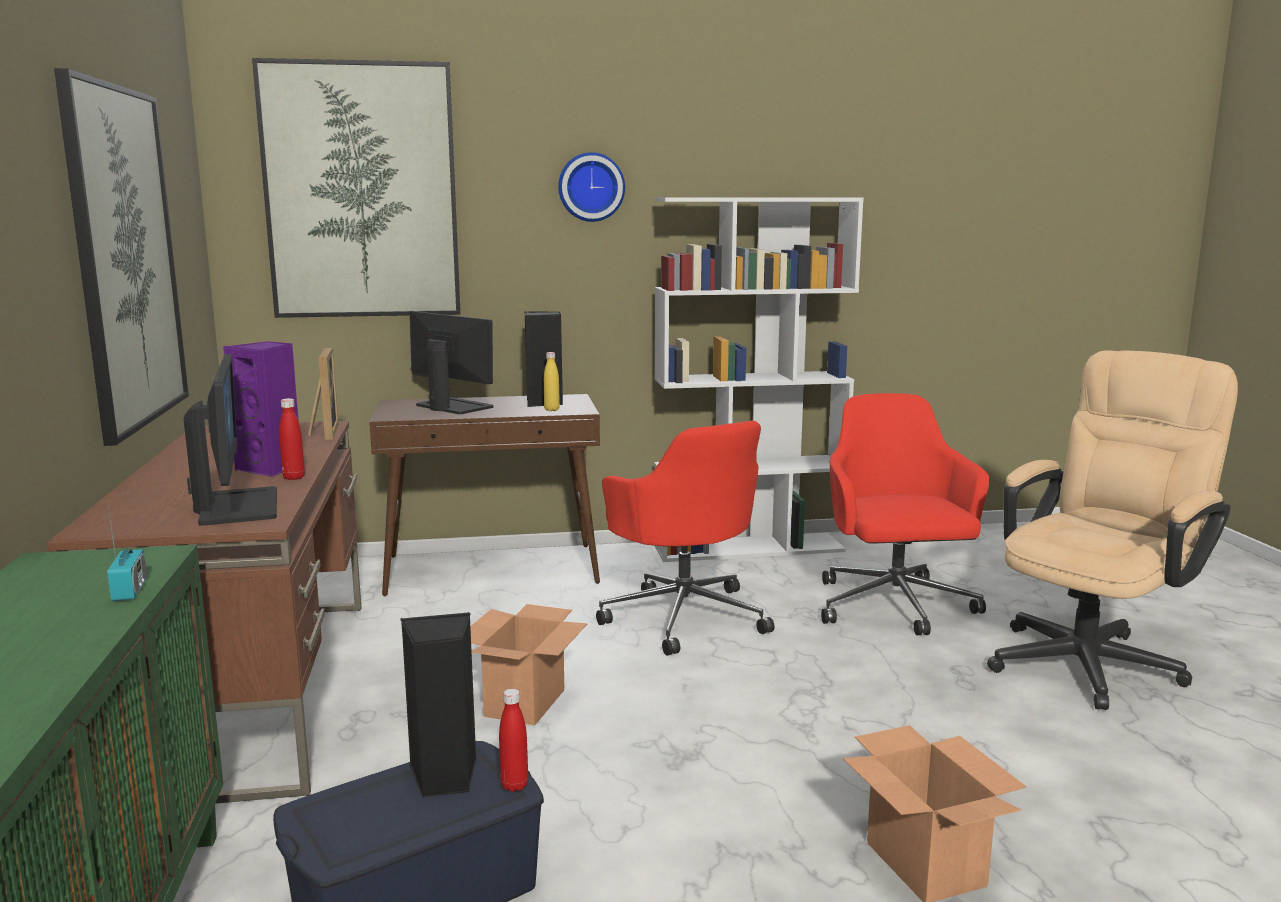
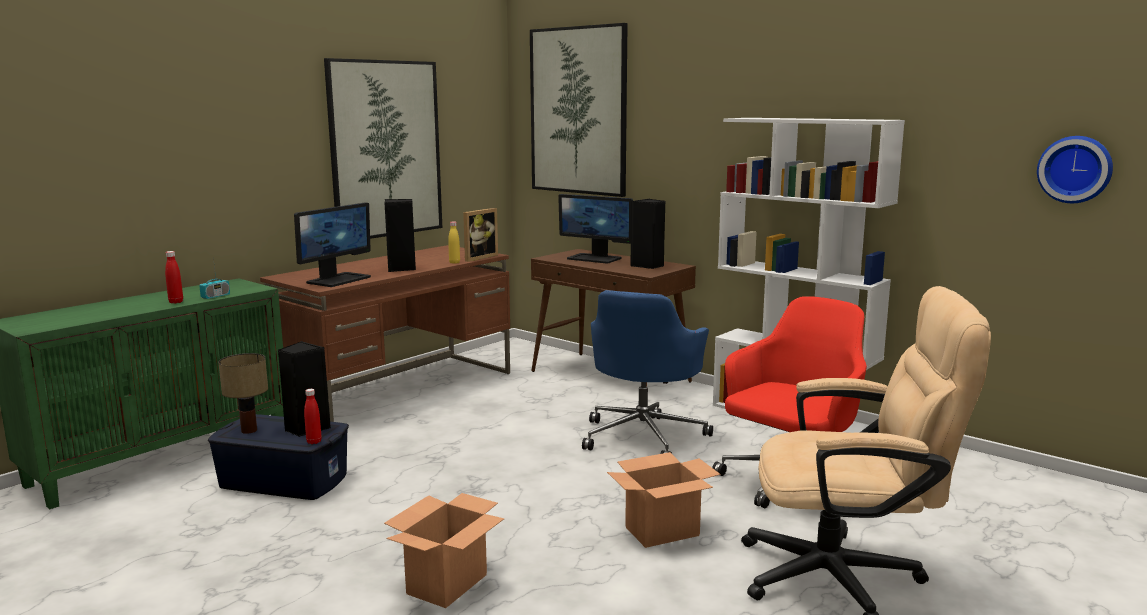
camera: 50 degrees right, 0 degrees up
(272, 468) = (401, 268): purple speaker -> black speaker
(294, 477) = (393, 274): red bottle -> red bottle (176, 302)
(357, 829) = (249, 430): none -> table lamp
(452, 406) = (595, 258): monitor -> monitor turned 120 degrees clockwise
(525, 702) = (472, 439): cardboard box -> cardboard box (662, 531)
(551, 410) = (635, 270): yellow bottle -> yellow bottle (454, 262)
(591, 187) = (708, 109): wall clock -> wall clock (1075, 169)
(684, 616) = (644, 436): red office chair -> blue office chair

